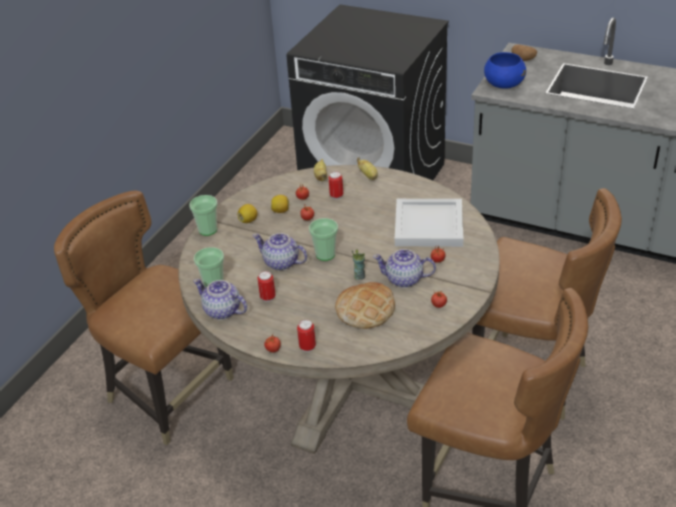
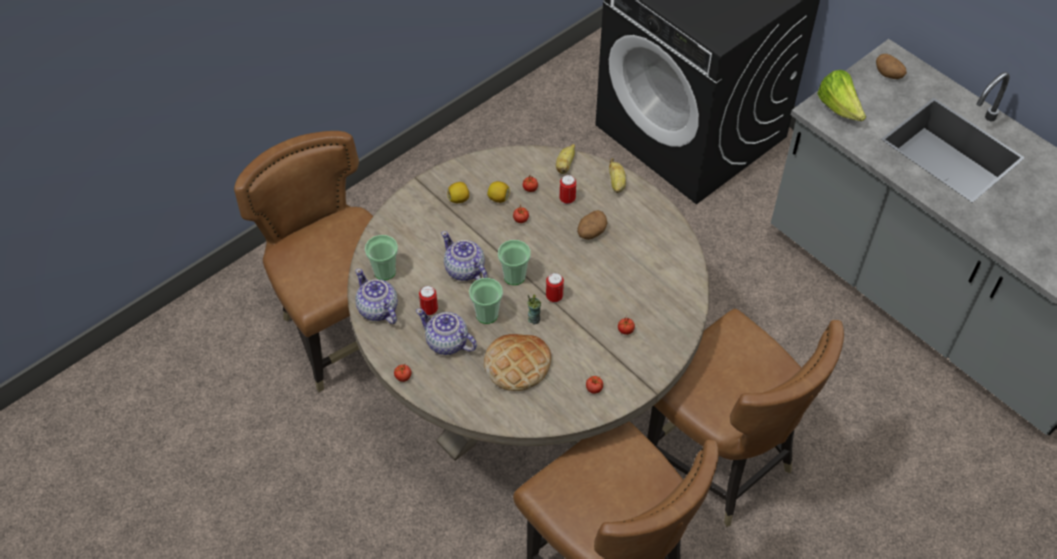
camera: 20 degrees right, 15 degrees up
(208, 230) = (412, 196): cup -> cup (487, 314)
(307, 347) = (437, 387): can -> can (554, 297)
(368, 210) = (591, 232): none -> potato
(404, 279) = (577, 342): teapot -> teapot (447, 343)
(427, 225) = (642, 278): white tray -> none
(503, 85) = (839, 108): blue bowl -> lettuce

